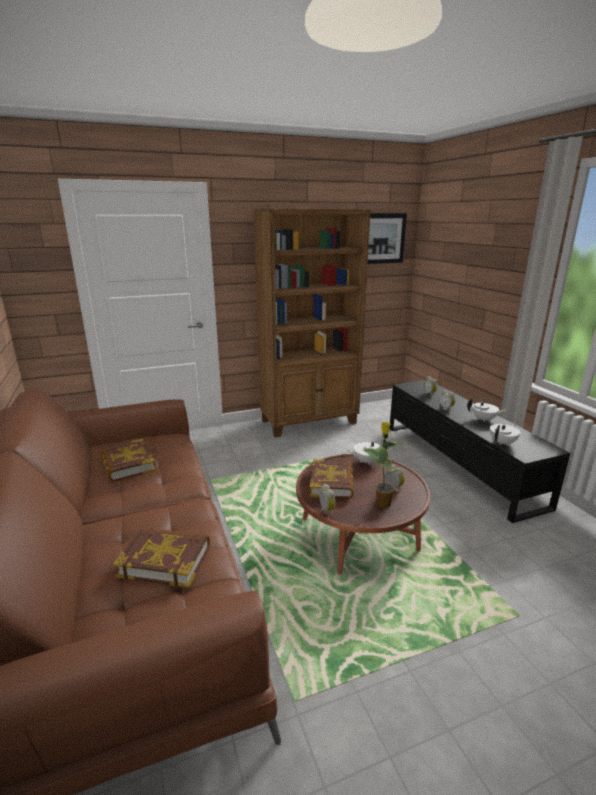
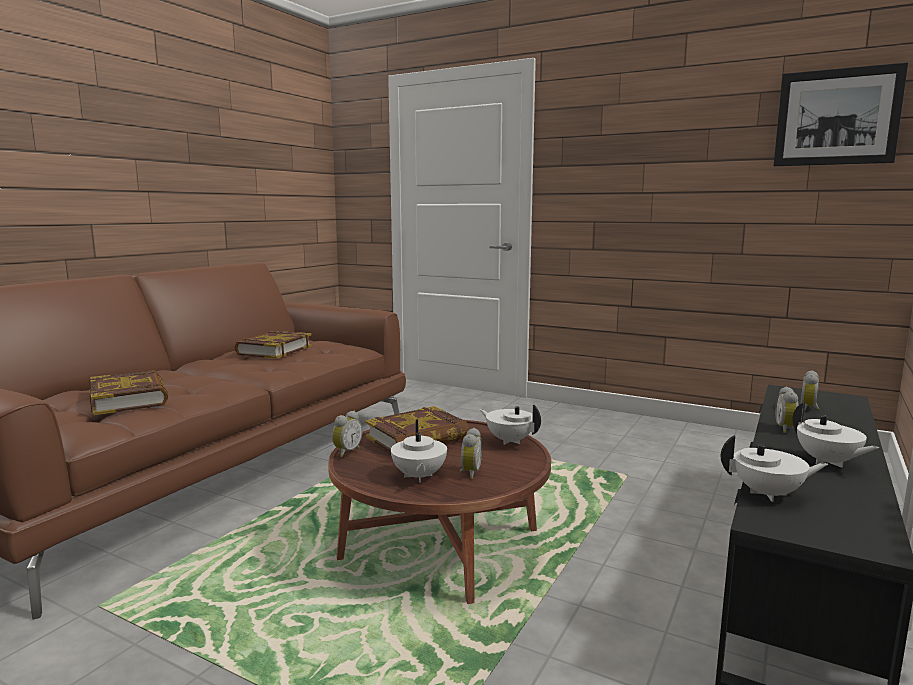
camera: 50 degrees right, 10 degrees down
(310, 422) = (640, 428): brown bookcase -> none
(382, 503) = (418, 476): potted plant -> white teapot

